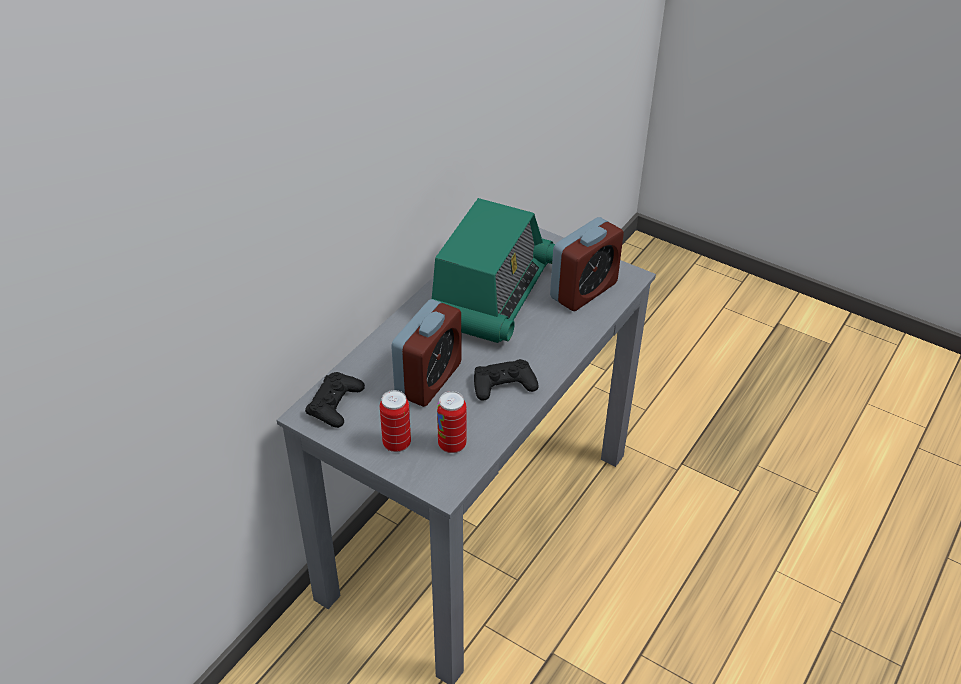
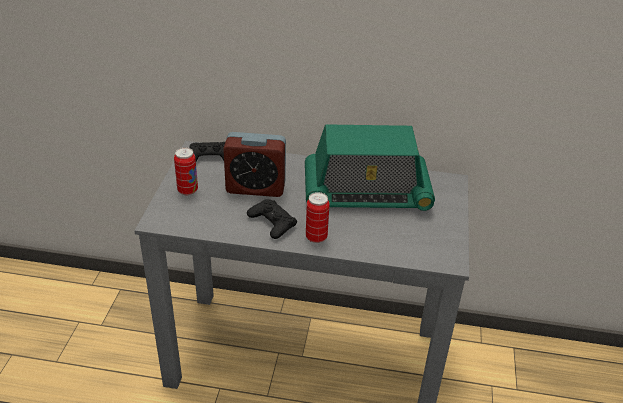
camera: 65 degrees right, 5 degrees down
(452, 444) = (198, 214): can -> can (316, 237)
(583, 290) = (409, 238): alarm clock -> none

